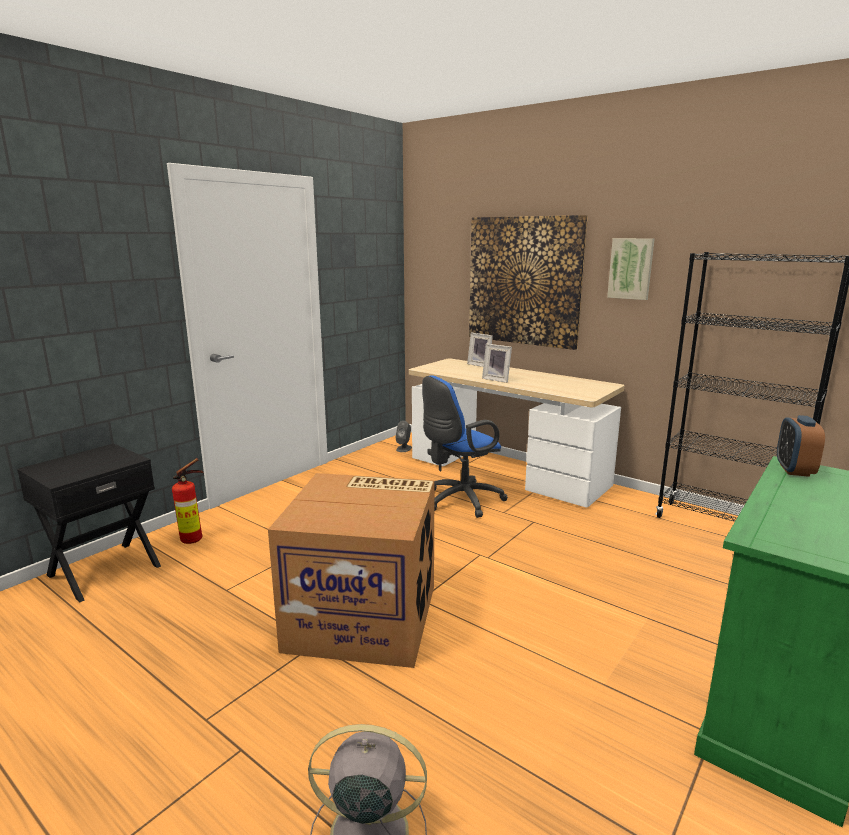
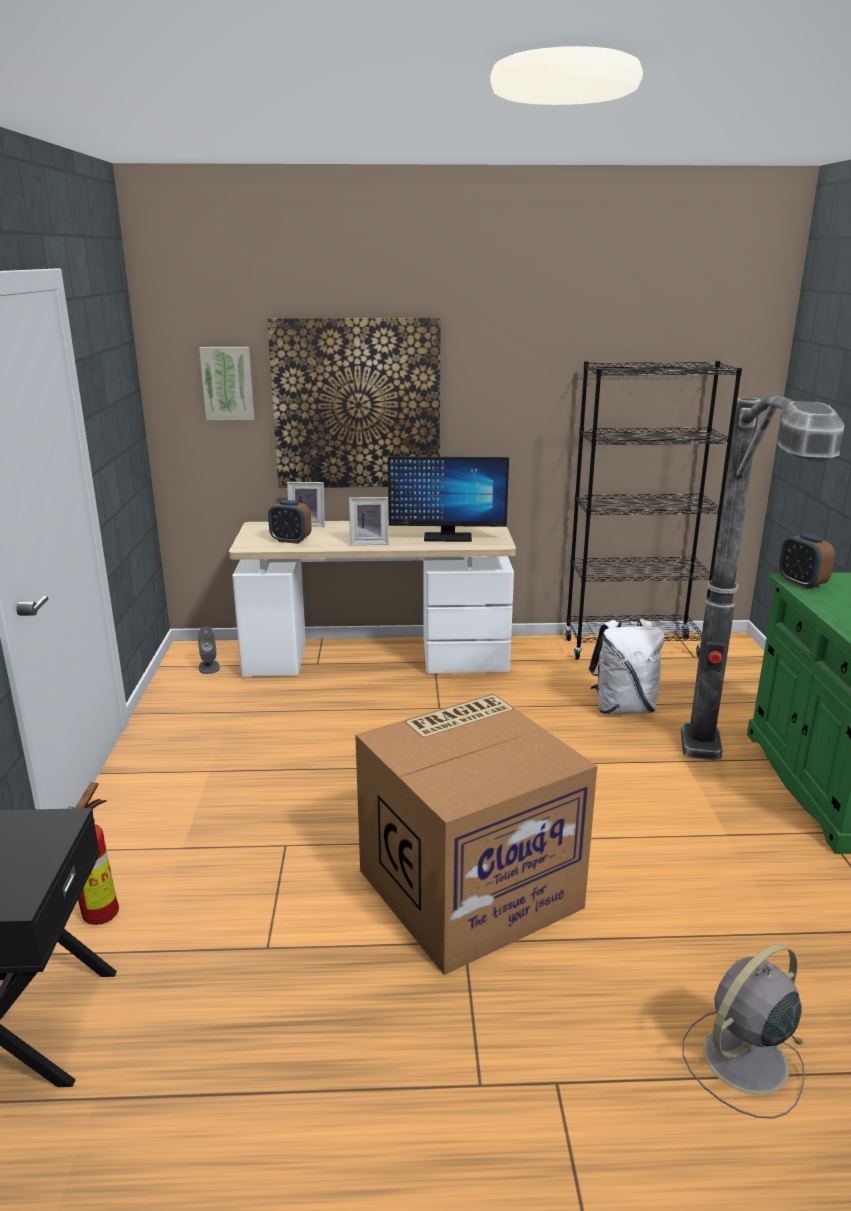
camera: 40 degrees left, 5 degrees up
(453, 370) = (290, 540): none -> alarm clock
(459, 501) = (377, 713): blue office chair -> none
(556, 386) = (447, 537): none -> monitor
(600, 670) = (711, 824): none -> floor lamp
(631, 268) = (499, 382): picture -> picture (228, 383)
(648, 562) = (623, 708): none -> white backpack

